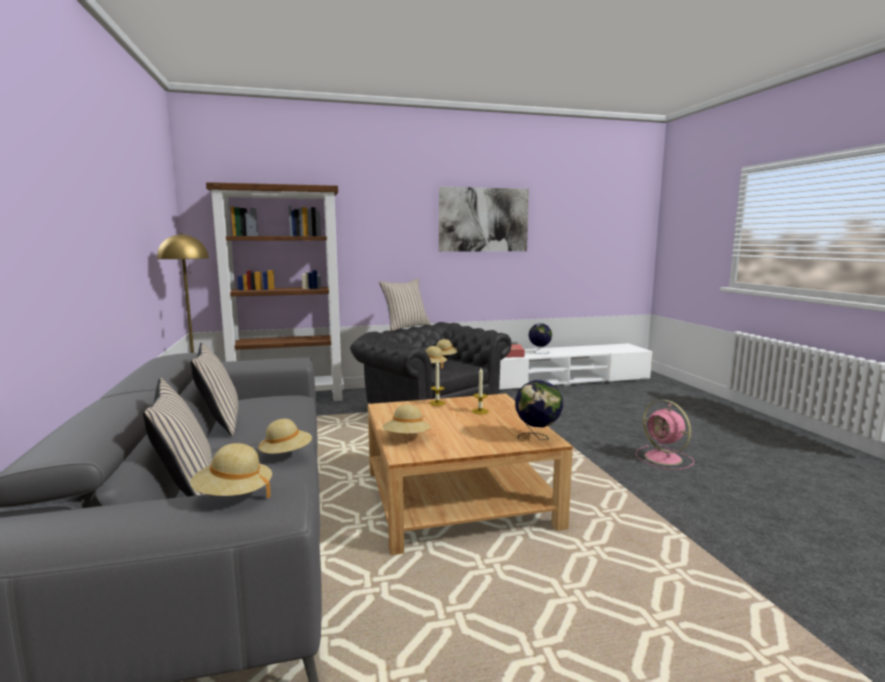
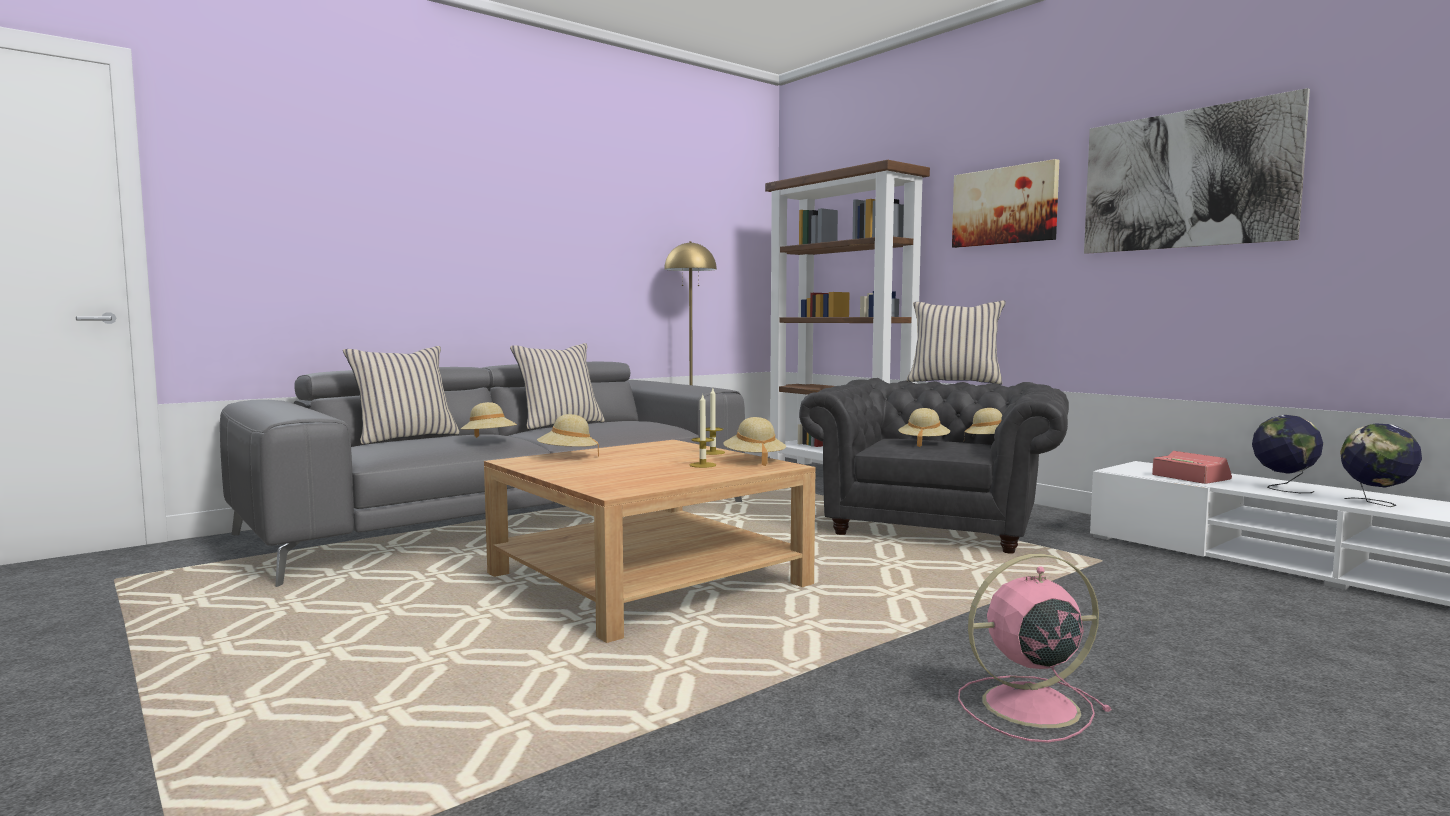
camera: 65 degrees right, 5 degrees down
(233, 495) = (307, 410): beige hat -> beige hat (754, 460)
(390, 221) = (1004, 206): none -> picture
(537, 438) = (618, 487): globe -> globe (1376, 503)
(664, 458) = (1026, 706): pink fan -> pink fan turned 45 degrees clockwise

